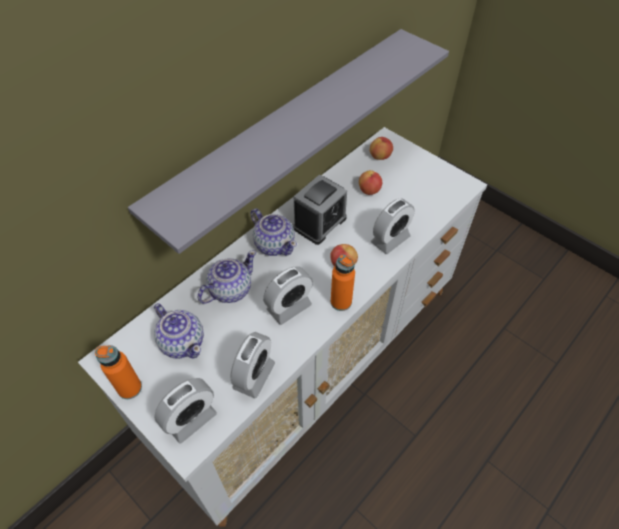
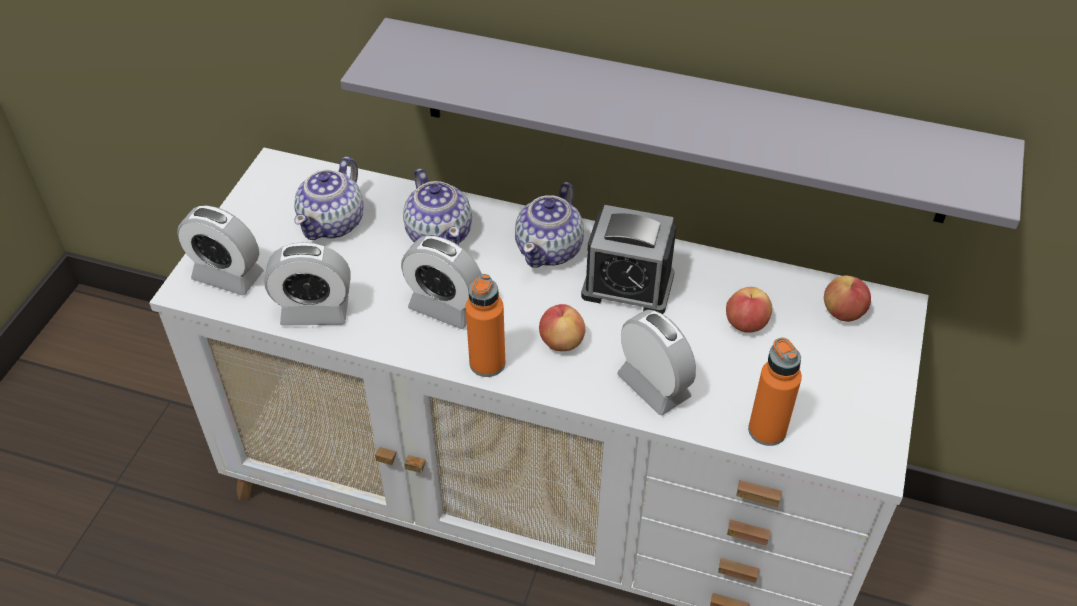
camera: 65 degrees right, 5 degrees down
(130, 388) = (247, 205): orange bottle -> orange bottle (767, 430)
(229, 290) = (439, 234): teapot -> teapot turned 45 degrees clockwise
(390, 239) = (653, 386): alarm clock -> alarm clock turned 150 degrees counterclockwise

